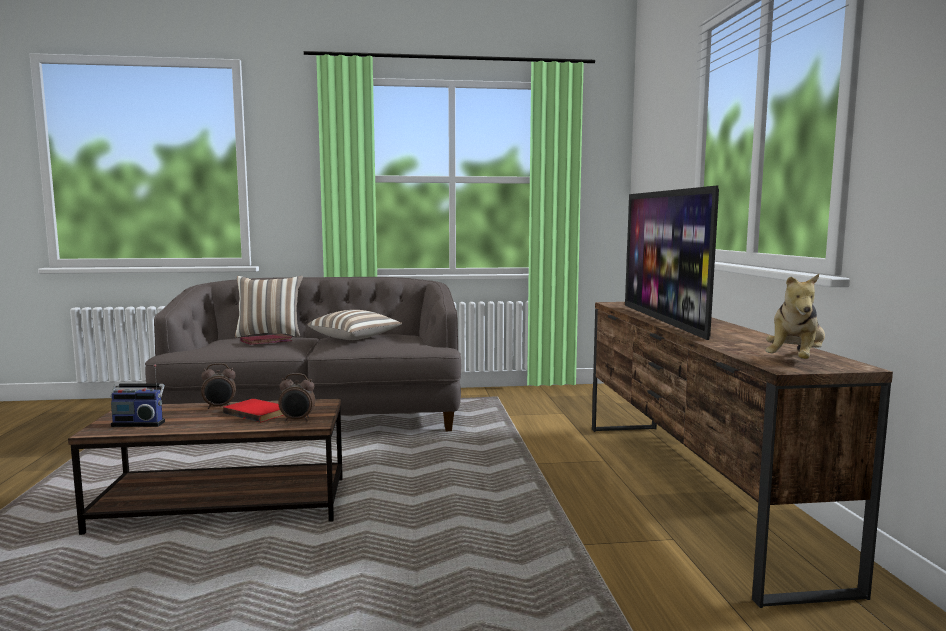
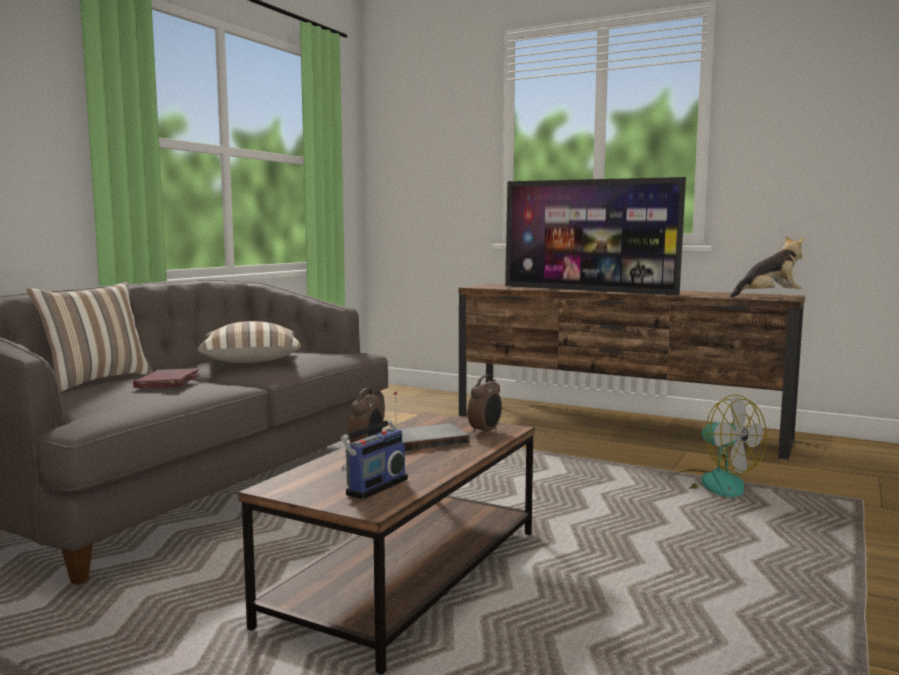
camera: 55 degrees left, 0 degrees up
(258, 412) = (425, 440): red book -> grey book
(574, 572) = (712, 483): none -> fan
(795, 362) = (768, 297): plush toy -> plush toy turned 75 degrees counterclockwise

